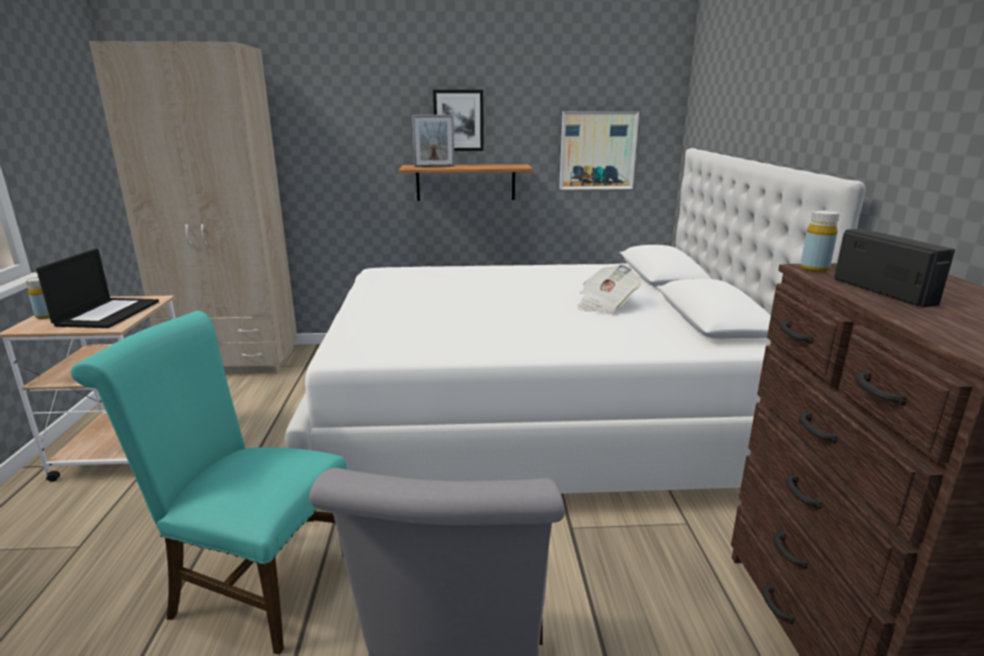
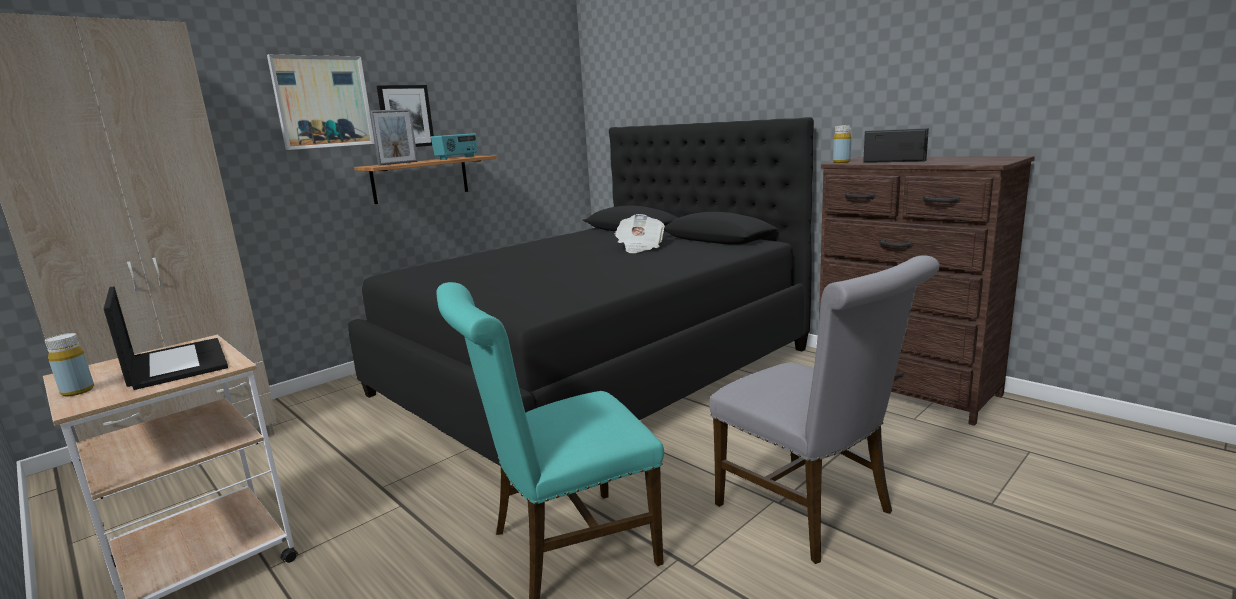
camera: 40 degrees left, 5 degrees down
(496, 166) = (457, 158): none -> radio
(532, 420) = (594, 371): white bed -> black bed
(597, 150) = (527, 138): picture -> picture (323, 102)

